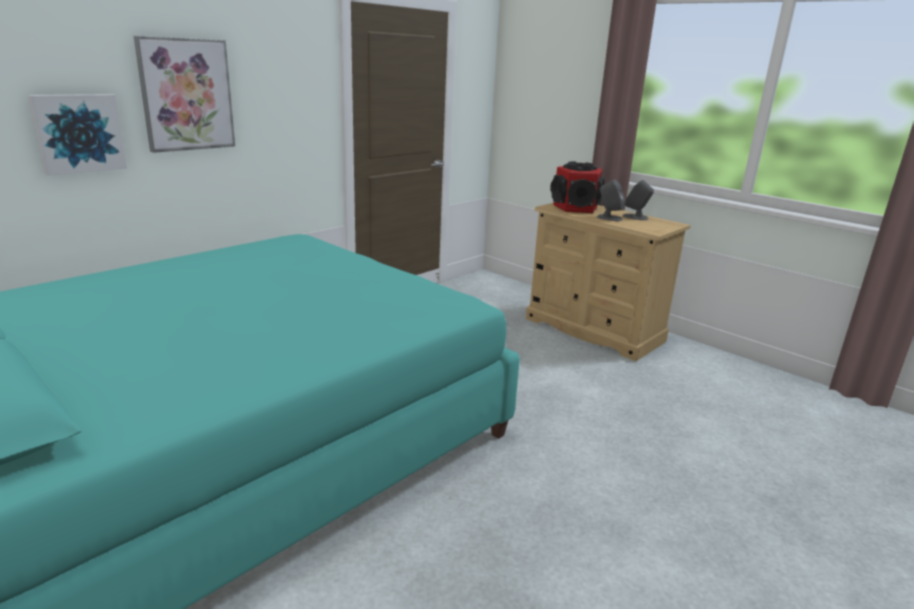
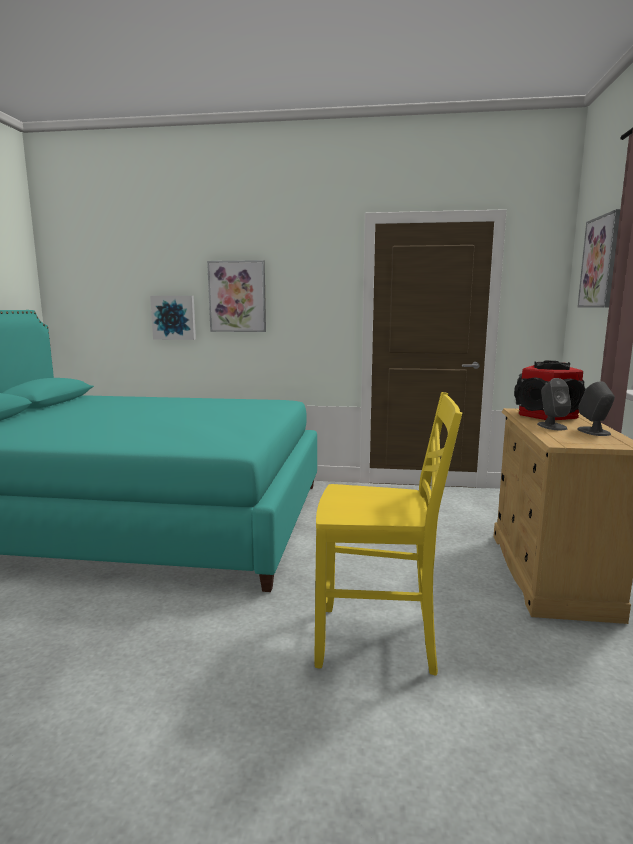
camera: 55 degrees right, 10 degrees down
(555, 69) = (601, 262): none -> picture
(619, 421) = (379, 642): none -> yellow chair

